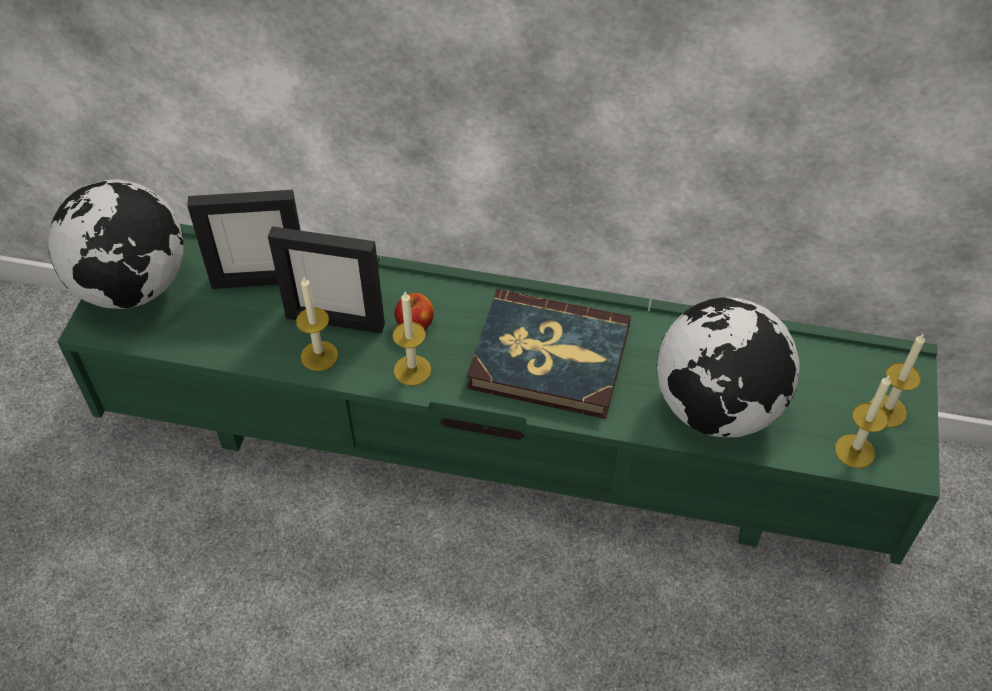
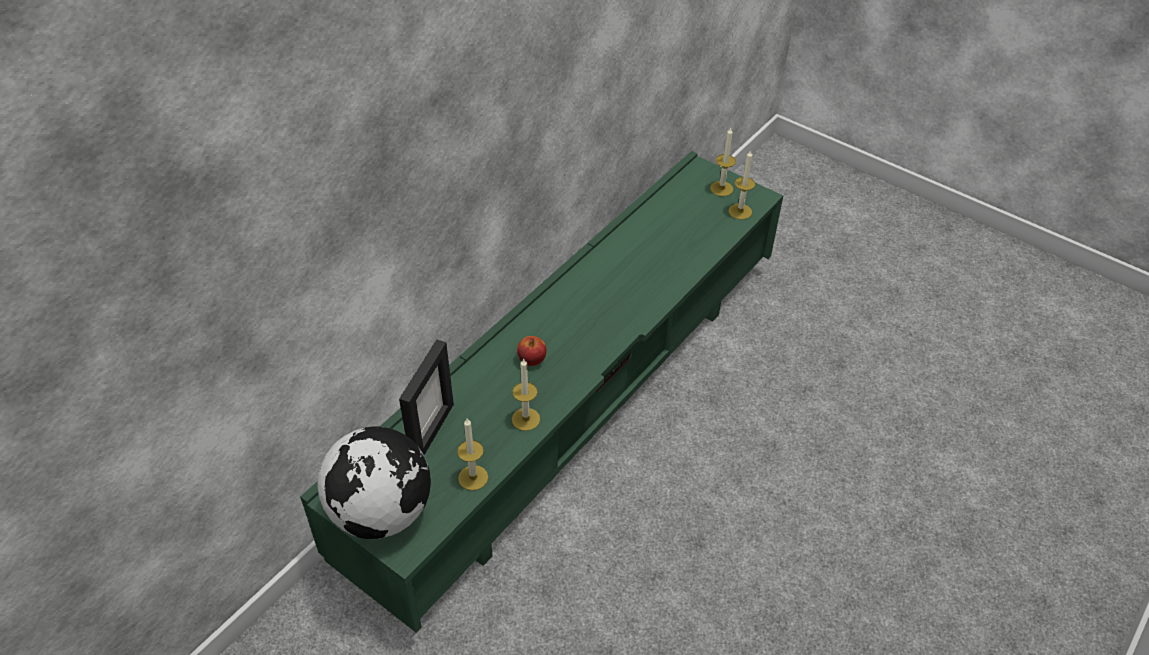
camera: 65 degrees left, 5 degrees down
(336, 319) = (498, 400): picture frame -> none
(412, 370) = (569, 374): candle -> candle (473, 477)
(549, 358) = (601, 306): book -> none
(717, 408) = (682, 250): globe -> none

